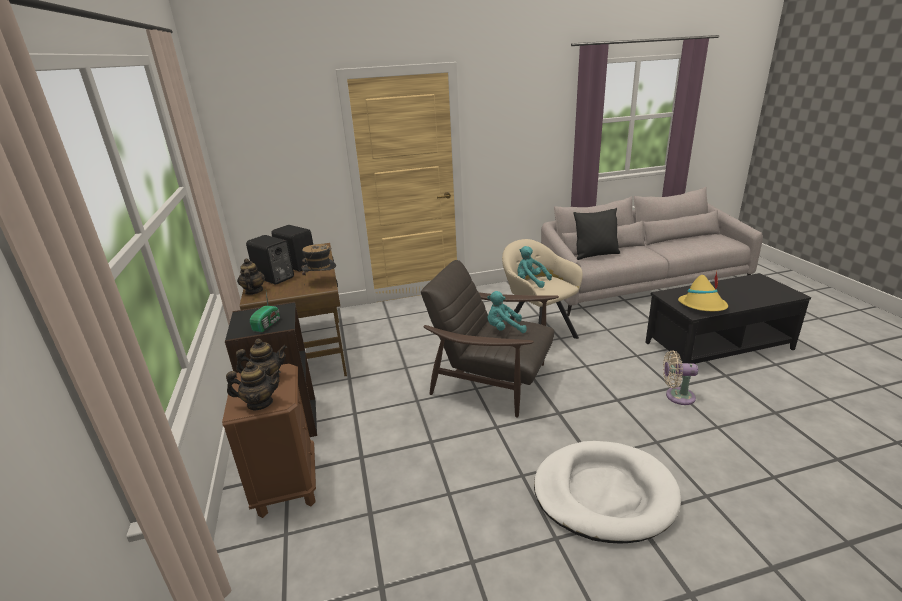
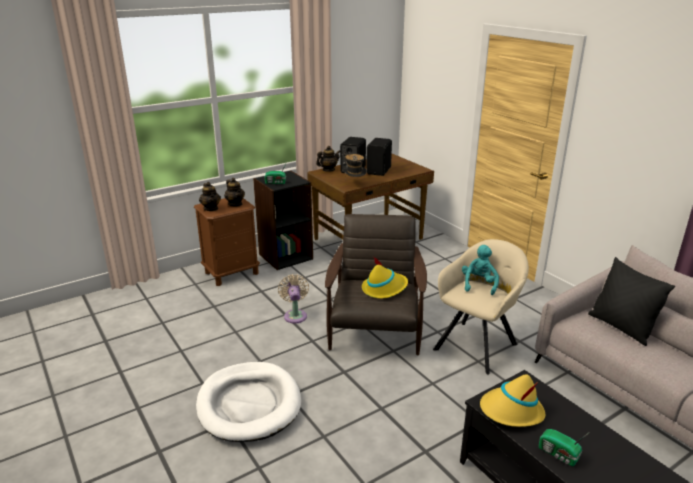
camera: 70 degrees right, 0 degrees up
(504, 329) = (384, 288): turquoise plush toy -> yellow hat
(676, 396) = (409, 454): beige fan -> beige fan (295, 315)
(745, 301) = (559, 454): none -> radio

